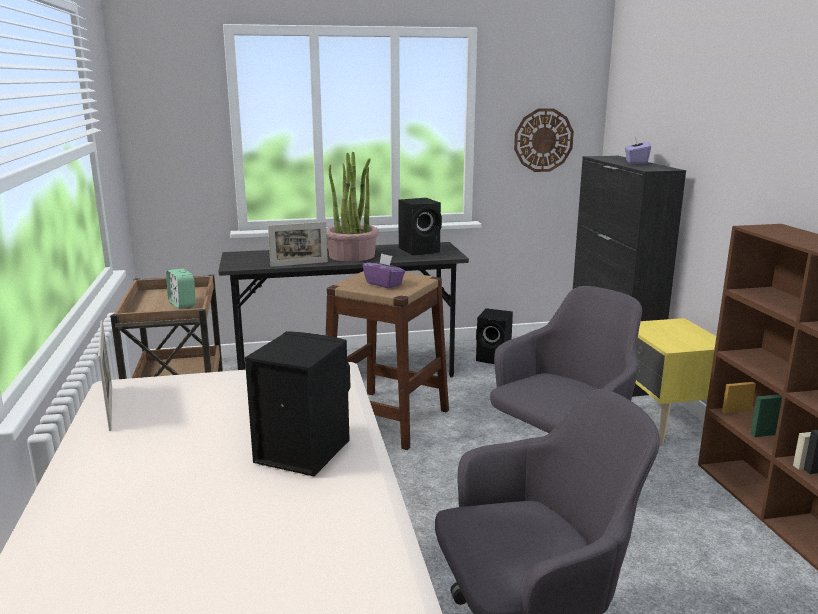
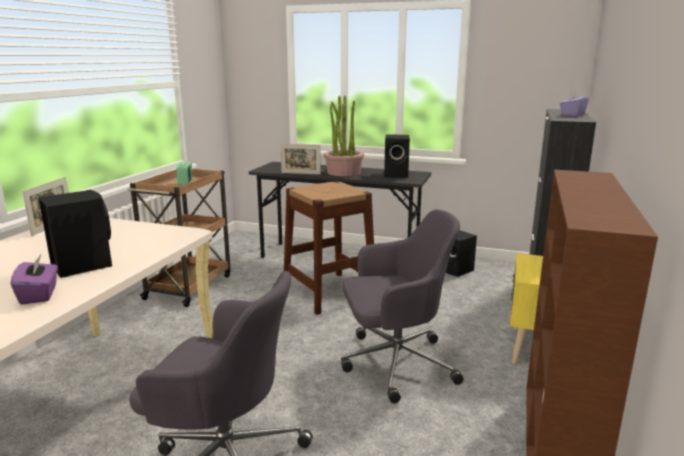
camera: 30 degrees right, 0 degrees up
(384, 284) = (325, 191): purple tissue box -> purple tissue box (39, 294)
(543, 140) = (527, 94): wall clock -> none

